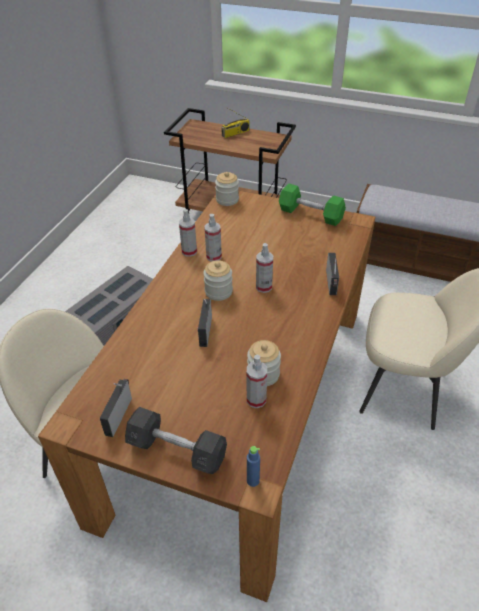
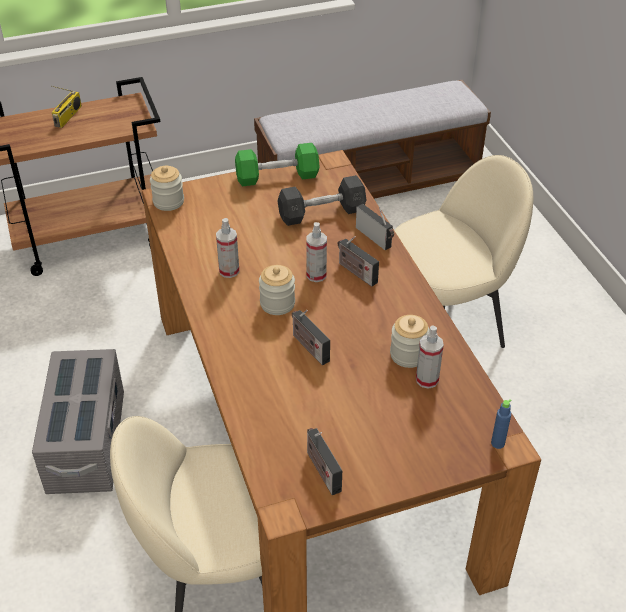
camera: 40 degrees left, 0 degrees up
(177, 450) = (410, 463): grey dumbbell -> grey dumbbell (321, 213)
(189, 251) = (196, 279): spray bottle -> none
(292, 298) = (355, 272): none -> radio

